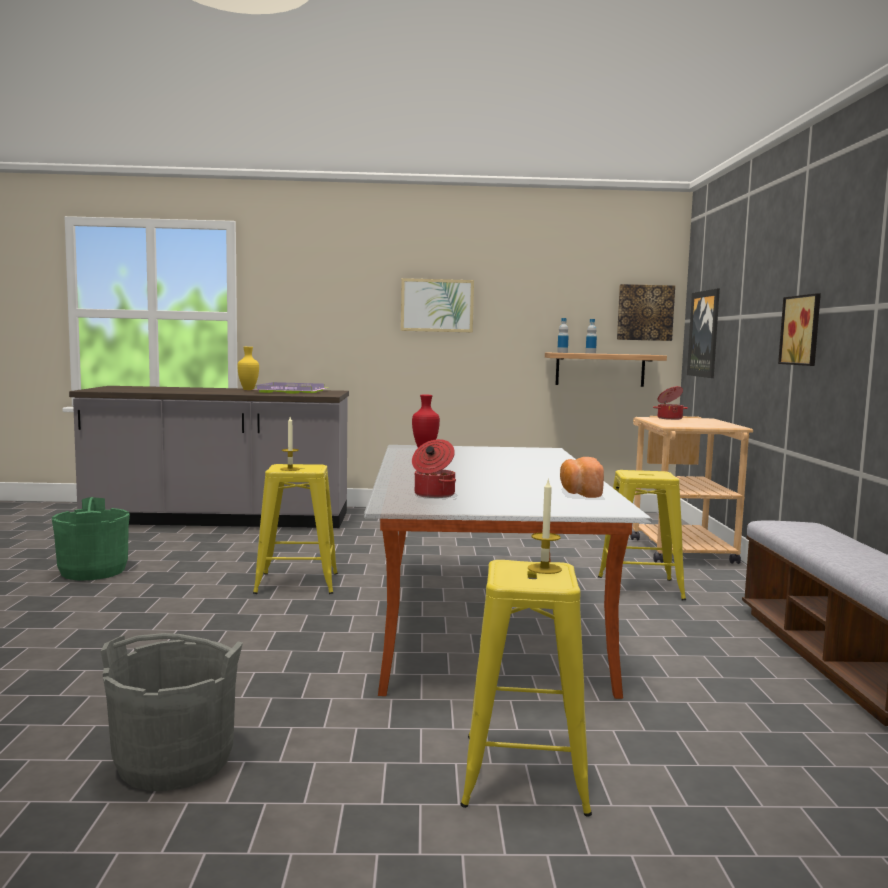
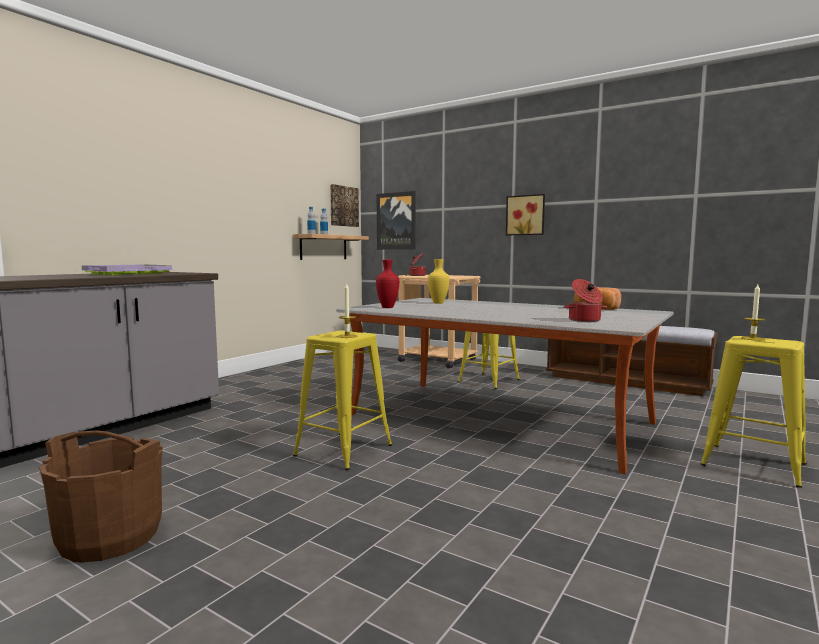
camera: 55 degrees left, 0 degrees up
(93, 571) = (109, 537): green bucket -> brown bucket
(174, 762) = (735, 568): grey bucket -> none
(248, 389) = (65, 275): yellow vase -> yellow vase (437, 303)
(437, 305) = (216, 189): picture -> none

